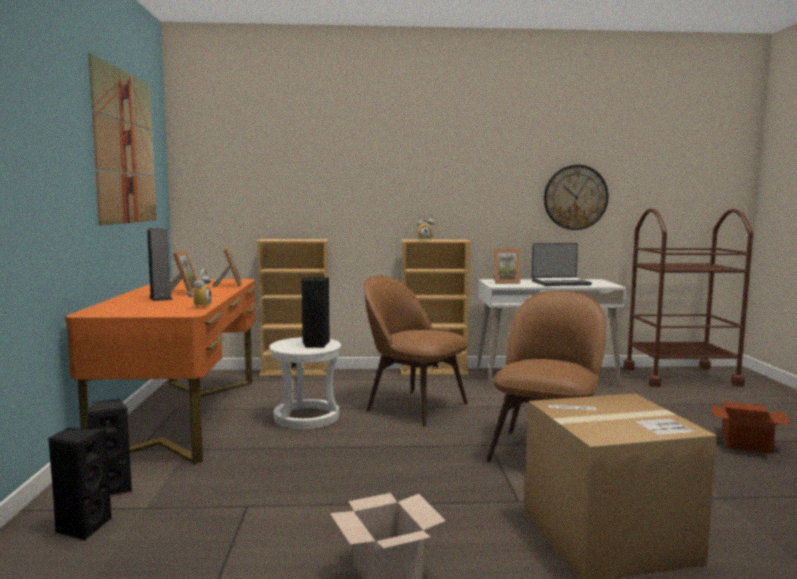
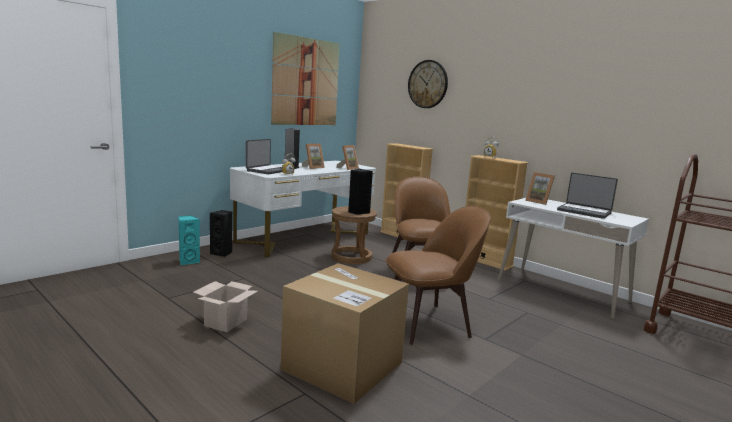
camera: 45 degrees right, 5 degrees up
(82, 528) = (188, 261): black speaker -> turquoise speaker
(149, 308) = (268, 170): none -> laptop
(183, 416) = (304, 237): orange desk -> white desk
(307, 417) = (351, 257): white stool -> brown stool
(575, 197) = (634, 135): wall clock -> wall clock (428, 84)
(747, 443) = (605, 391): cardboard box -> none

